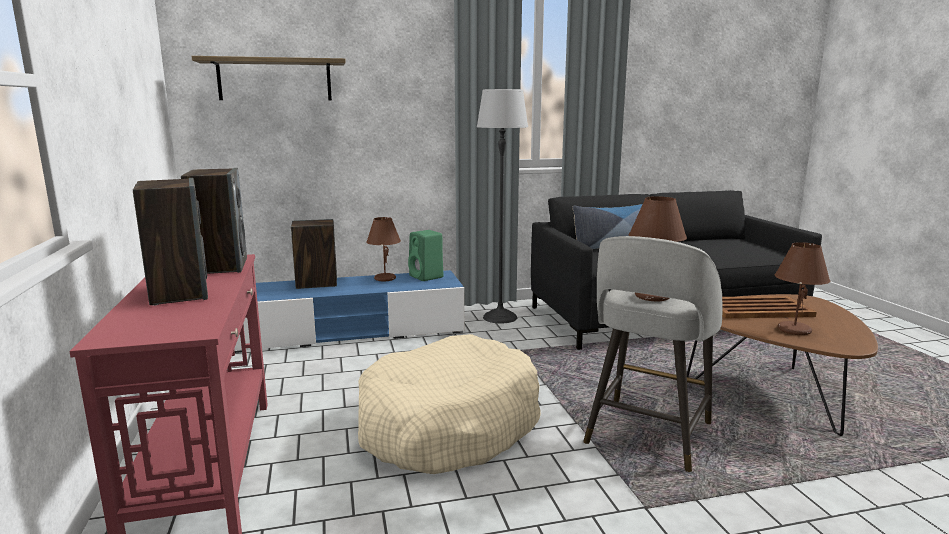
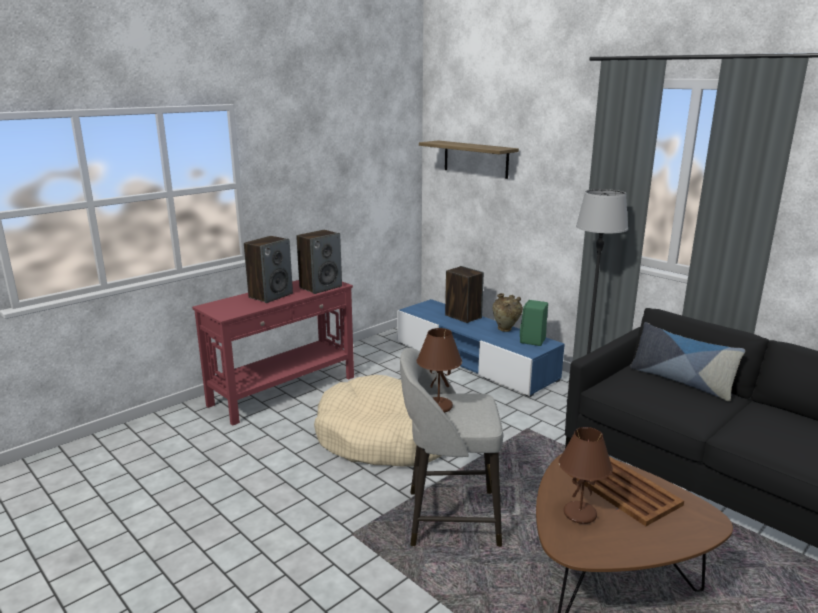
camera: 60 degrees right, 5 degrees up
(384, 278) = (506, 330): brown table lamp -> beige vase

